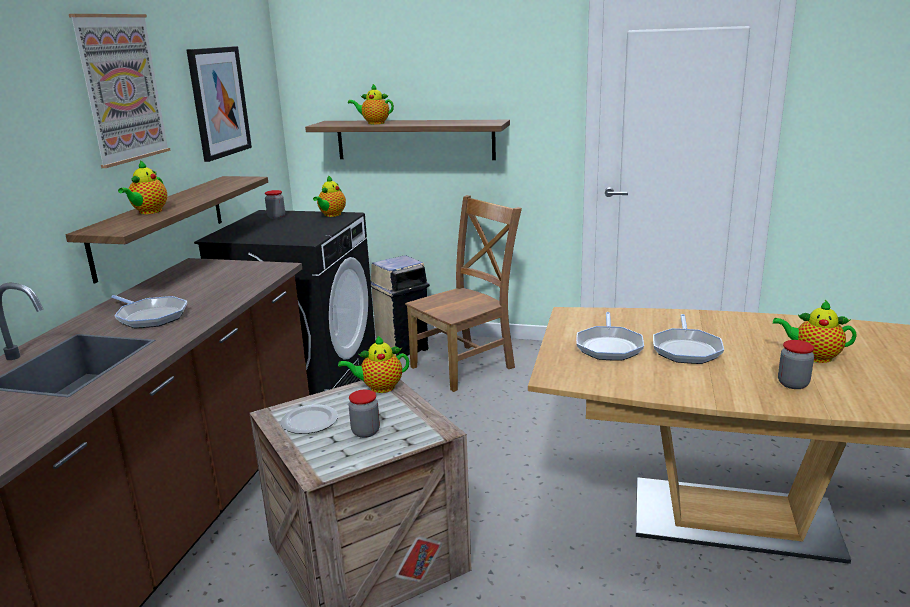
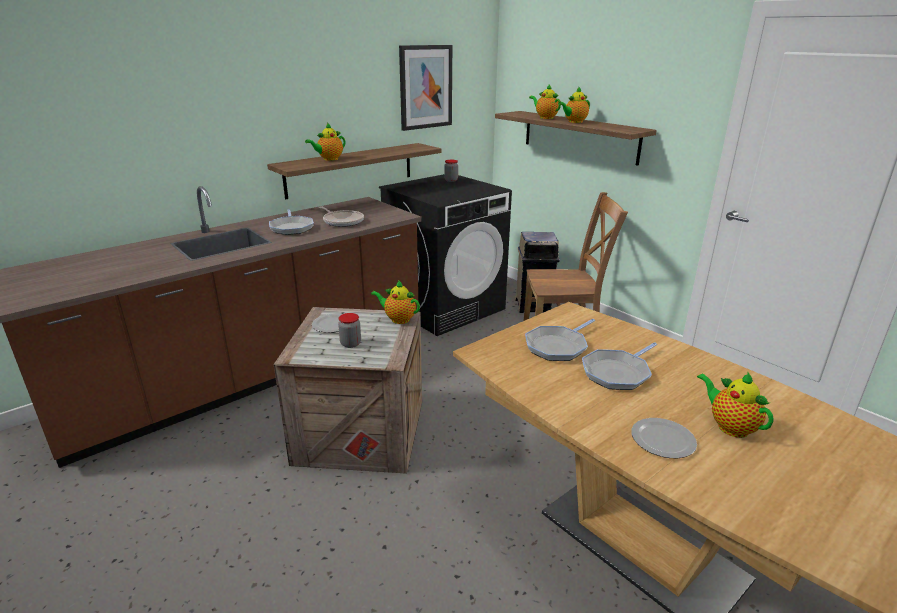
camera: 35 degrees right, 5 degrees up
(121, 89) = (331, 71): picture -> none
(209, 292) = (342, 221): none -> frying pan
(331, 215) = (486, 186): teapot -> teapot (574, 122)
(793, 384) = (663, 439): jar -> plate

